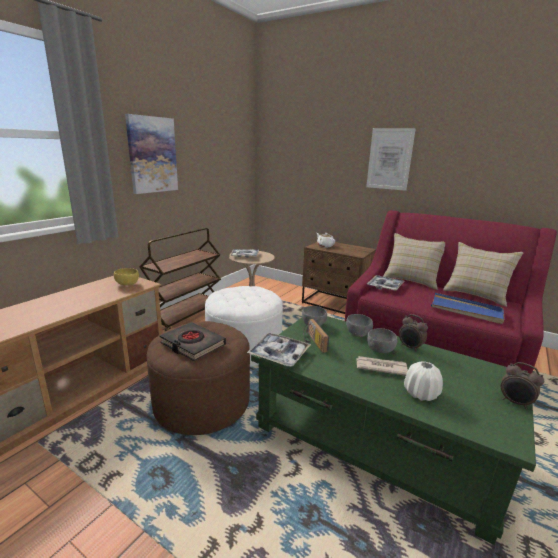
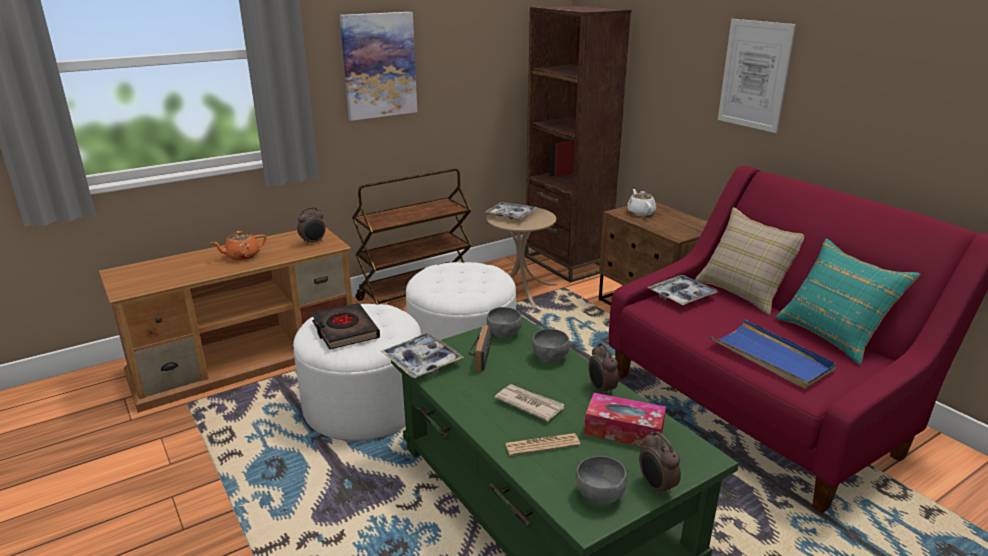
camera: 25 degrees right, 5 degrees up
(71, 301) = (242, 256): none -> orange teapot
(127, 284) = (313, 242): yellow bowl -> alarm clock
(202, 402) = (364, 405): brown ottoman -> white ottoman
(266, 285) = (566, 263): none -> brown bookcase
(380, 350) = (555, 384): grey bowl -> grey bowl (599, 495)
(421, 393) = (542, 445): white vase -> newspaper
(453, 370) = (624, 430): none -> tissue box
(476, 294) = (833, 335): beige pillow -> turquoise pillow

